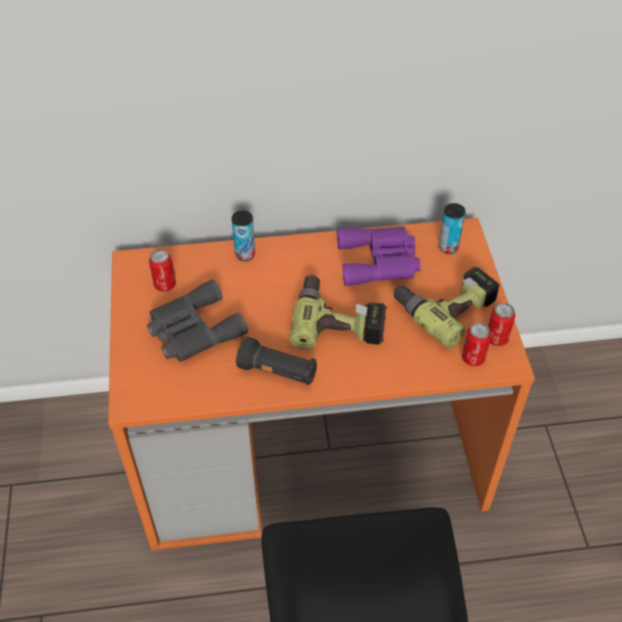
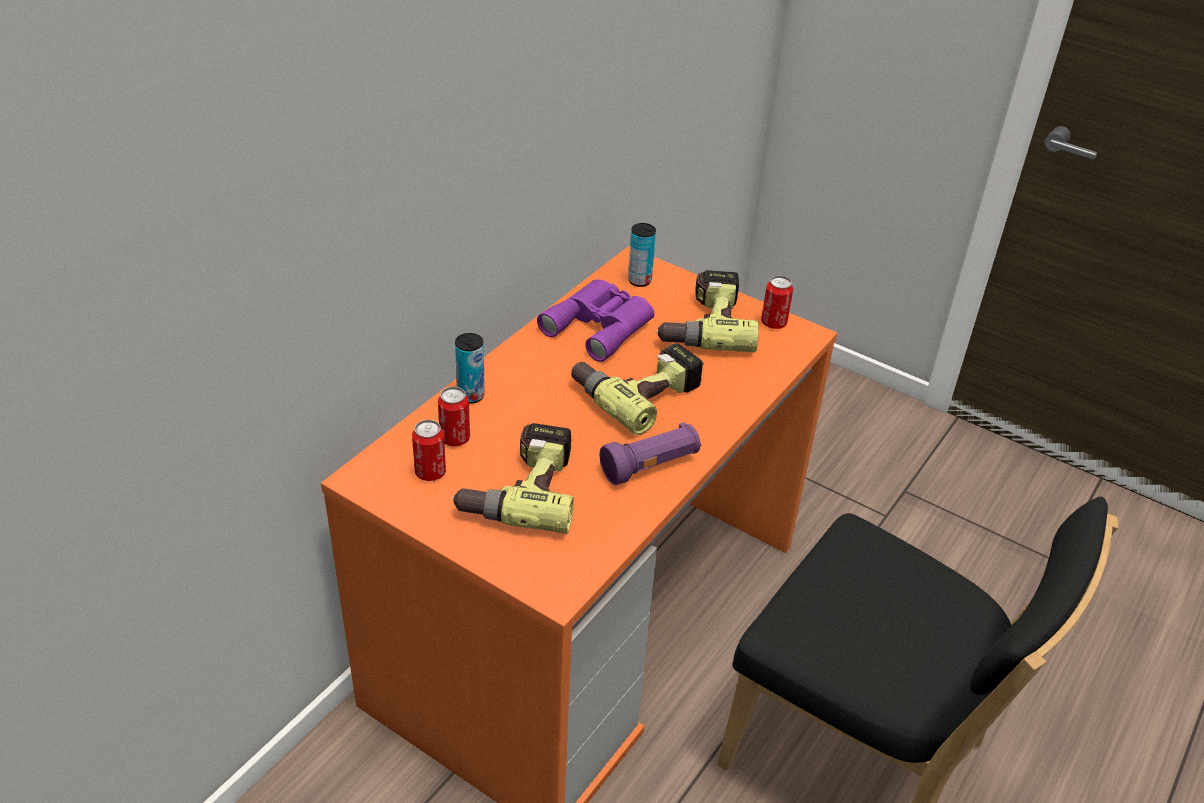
camera: 50 degrees left, 10 degrees down
(193, 330) = (520, 489): grey binoculars -> power drill
(278, 372) = (650, 466): black flashlight -> purple flashlight
(473, 358) = (779, 348): can -> can (455, 438)

